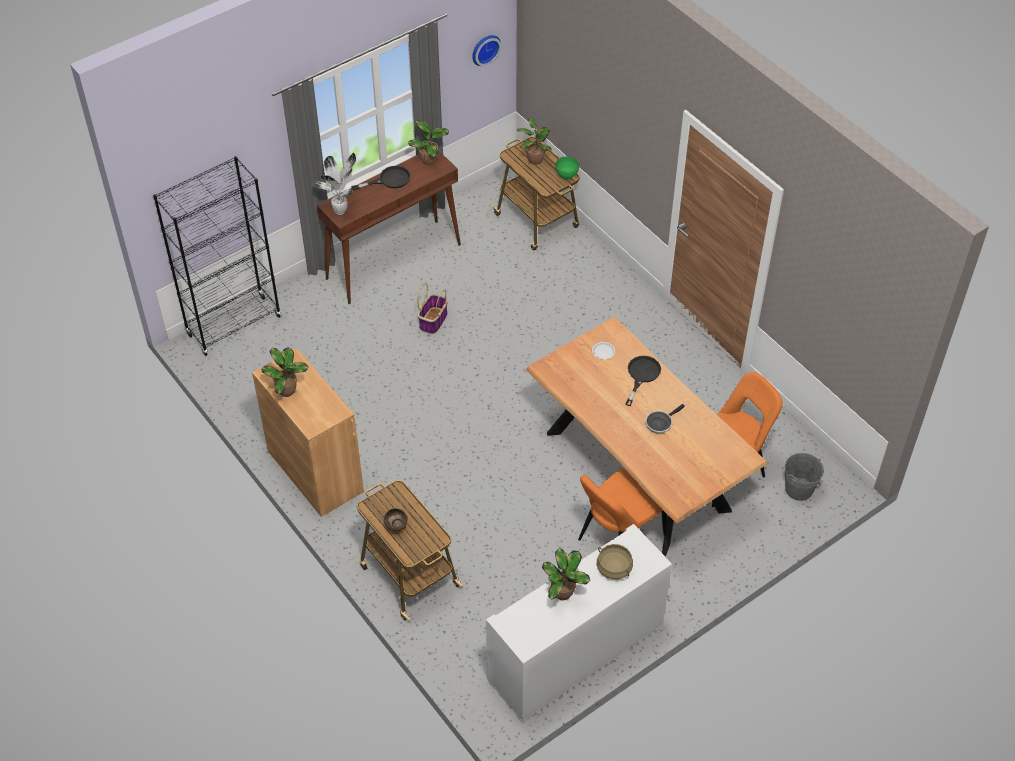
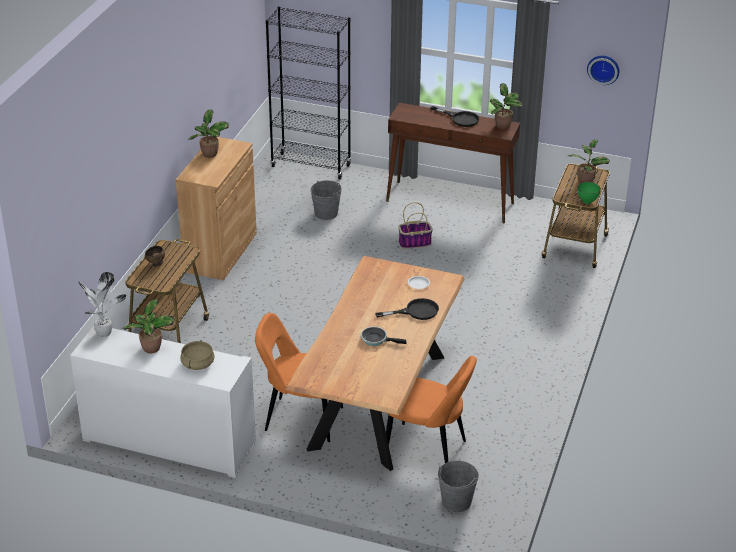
camera: 55 degrees right, 15 degrees down
(326, 357) = (326, 213): none -> grey bucket
(341, 210) = (406, 113): potted plant -> potted plant (105, 334)

